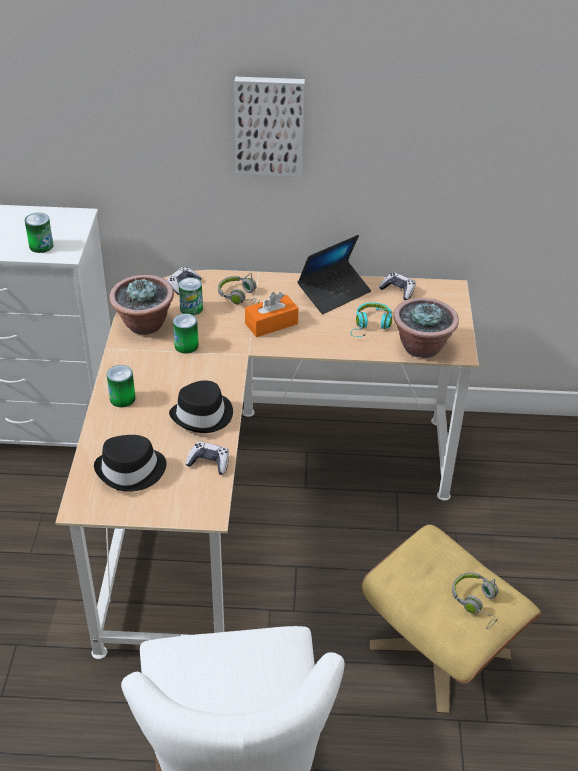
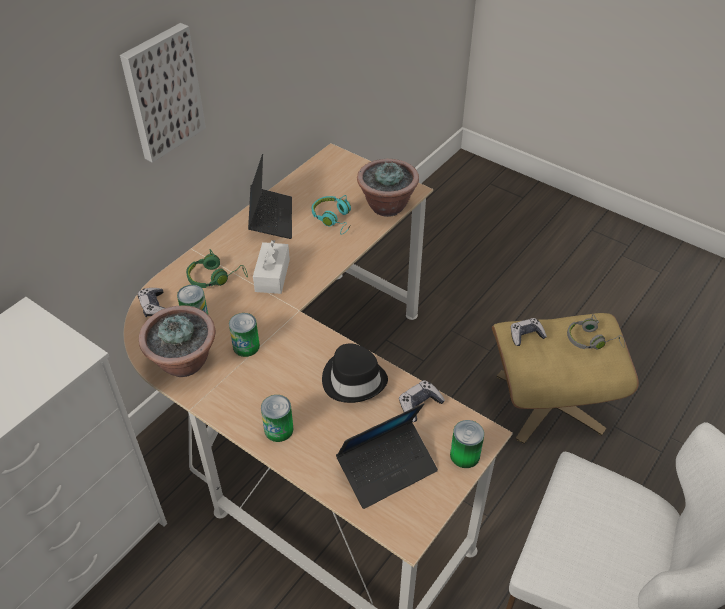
camera: 55 degrees left, 5 degrees up
(41, 246) = (40, 370): can -> can (465, 455)
(131, 471) = (387, 468): black hat -> laptop
(241, 297) = (216, 277): grey headphones -> green headphones
(271, 324) = (272, 275): orange tissue box -> white tissue box
(398, 290) = (305, 182): game controller -> game controller (526, 335)

